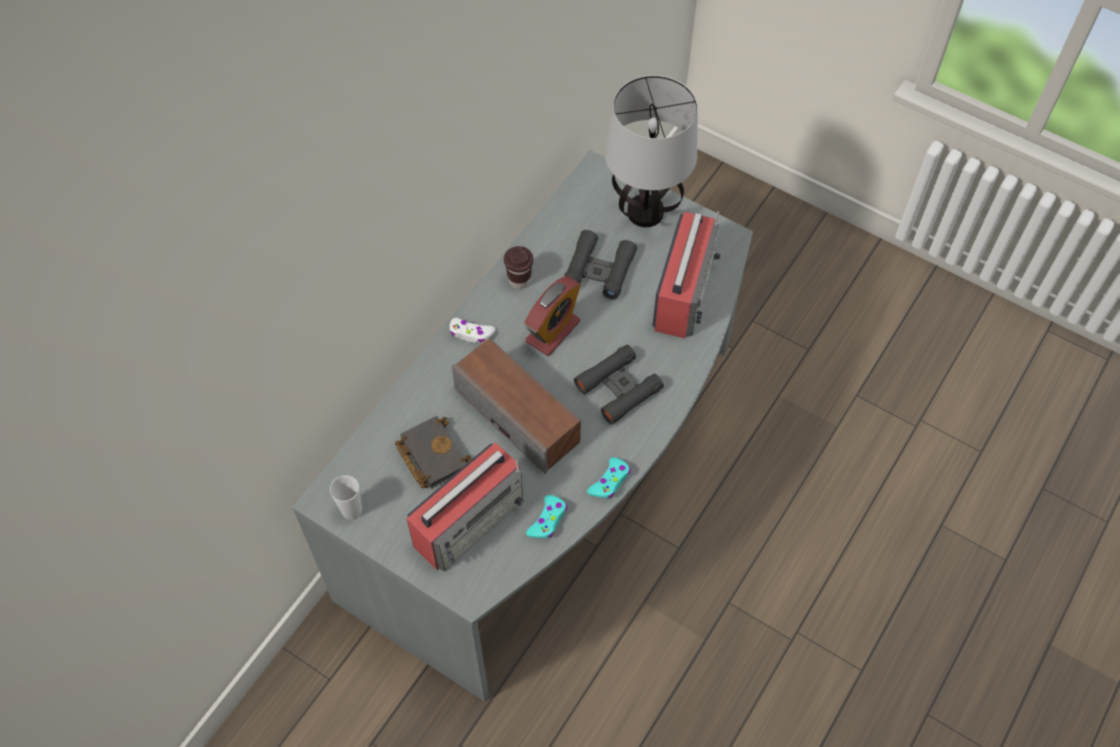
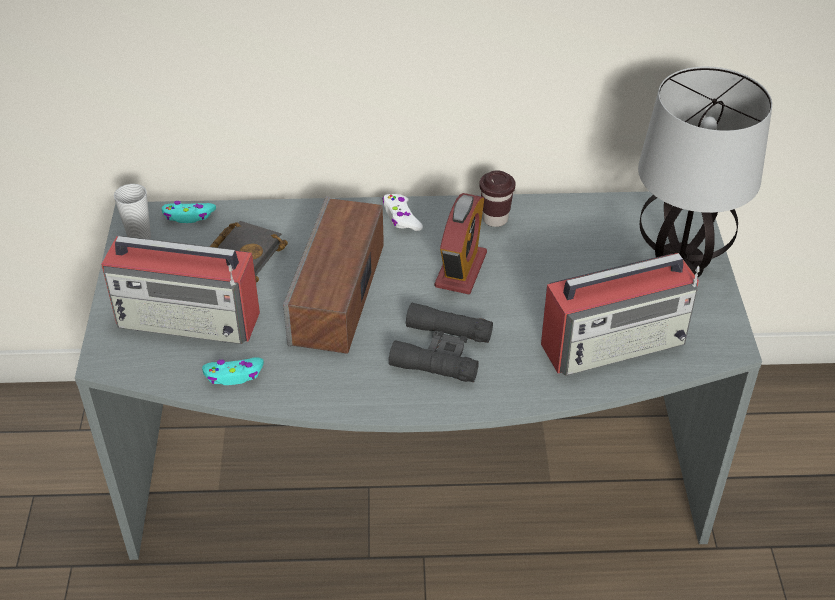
camera: 55 degrees right, 15 degrees down
(553, 331) = (461, 270): alarm clock -> alarm clock turned 75 degrees counterclockwise
(599, 270) = (570, 266): black binoculars -> none
(610, 482) = (320, 401): turquoise game controller -> turquoise game controller (188, 216)

